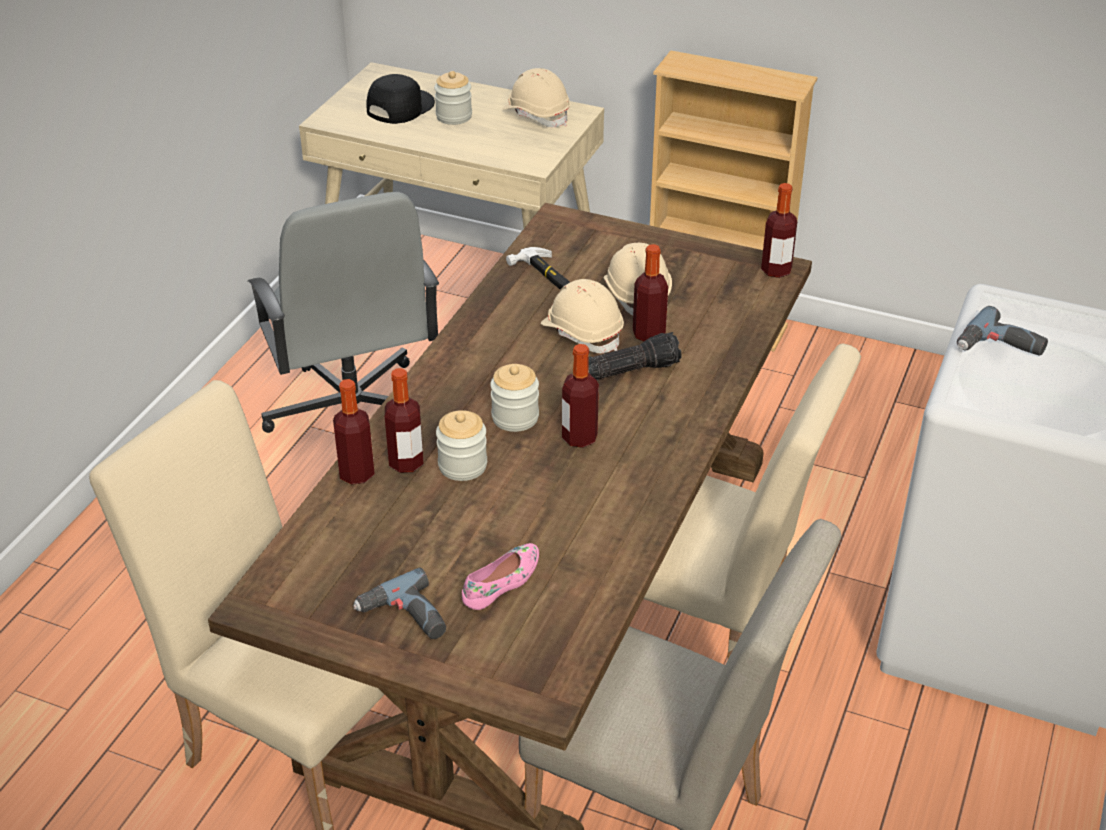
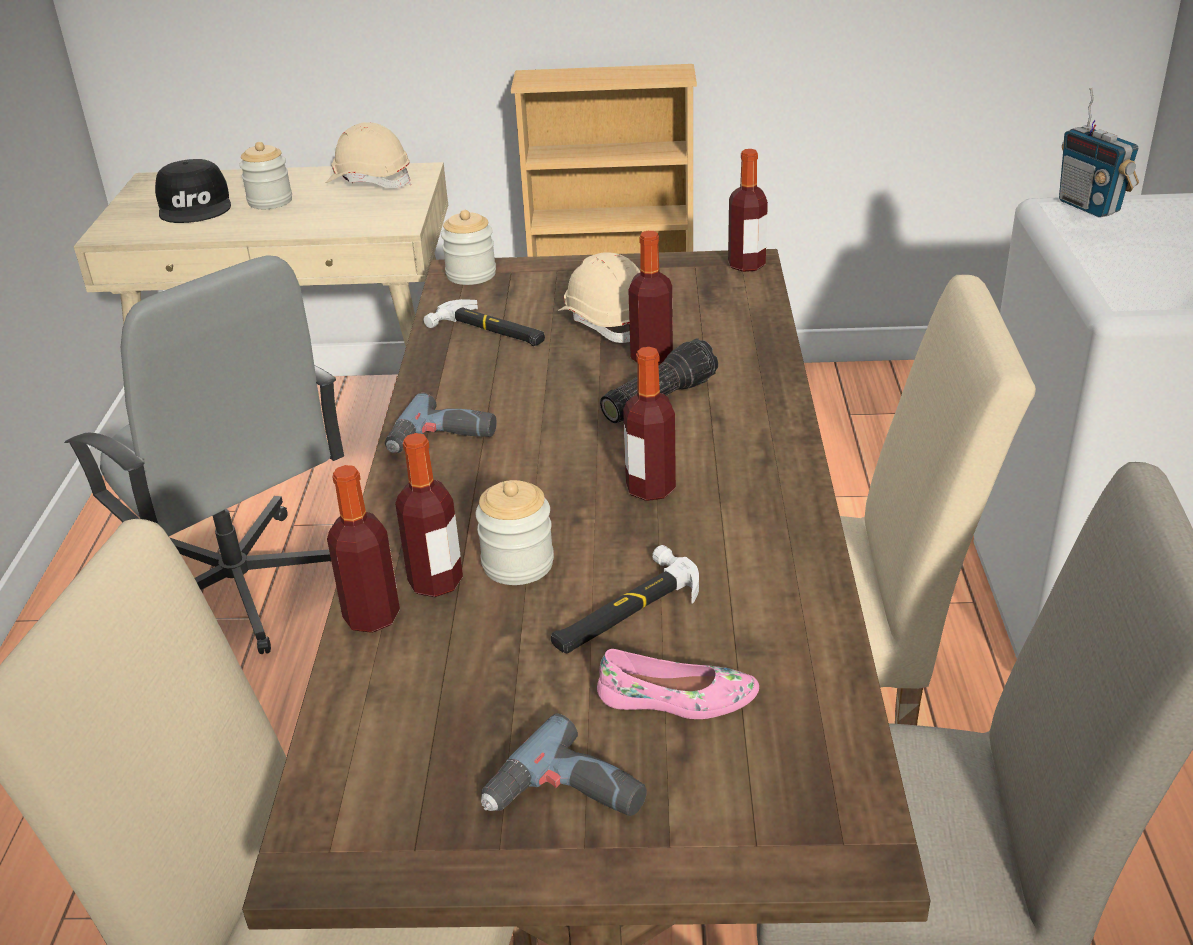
camera: 20 degrees left, 5 degrees down
(399, 107) = (196, 205): black cap -> black cap turned 150 degrees clockwise
(503, 582) = (677, 700): pink shoe -> pink shoe turned 75 degrees clockwise
(508, 517) = (625, 610): none -> hammer
(515, 417) = (550, 488): jar -> jar (471, 275)
(582, 332) = (570, 375): beige hard hat -> none
(1000, 348) = (1113, 247): power drill -> power drill (442, 440)
(1019, 305) = (1089, 206): none -> radio

